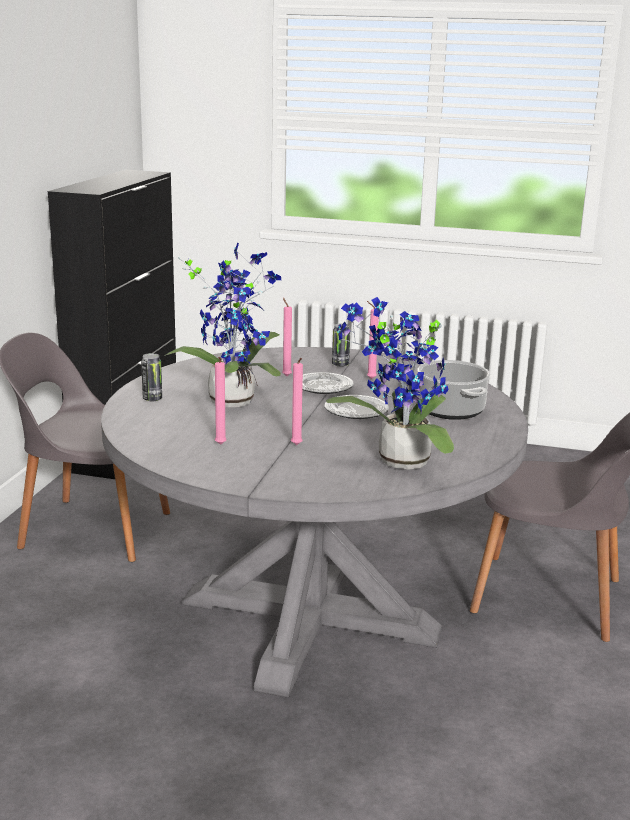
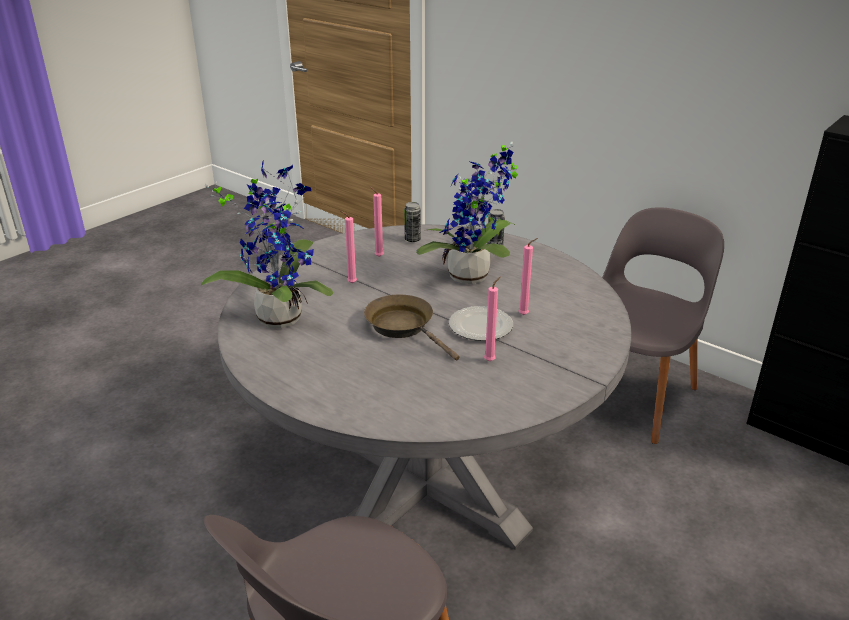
camera: 115 degrees right, 10 degrees up
(340, 364) = (548, 355): can -> can (412, 239)
(355, 411) = (404, 327): plate -> brown frying pan
(451, 410) = (363, 380): cooking pot -> none

